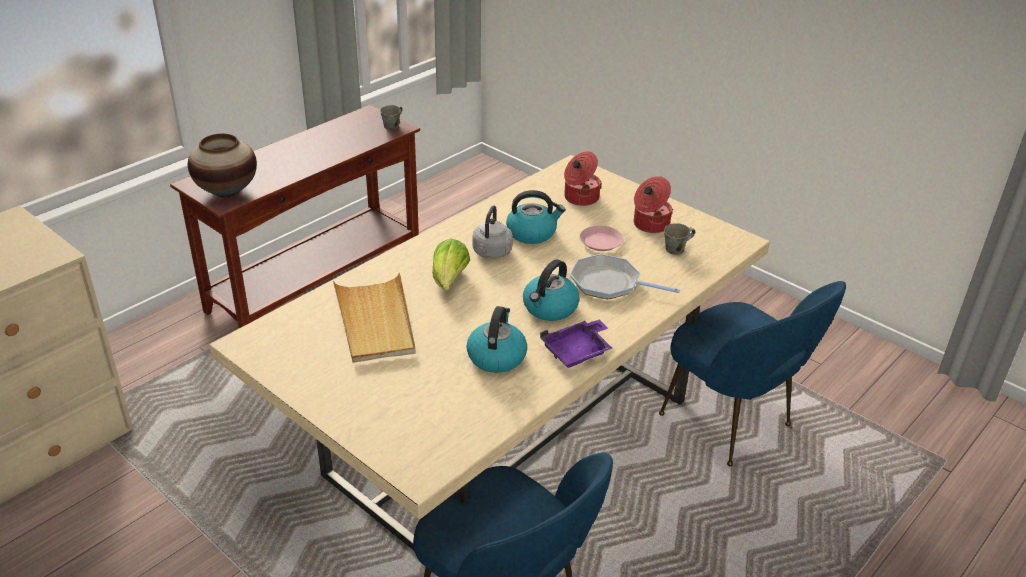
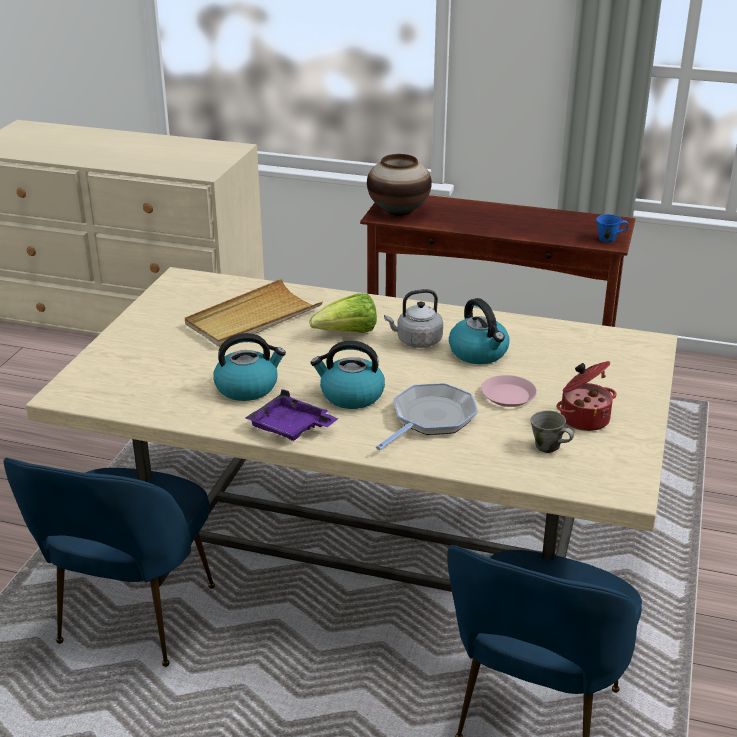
camera: 65 degrees right, 5 degrees down
(392, 126) = (608, 239): grey mug -> blue mug
(580, 198) = (585, 362): cooking pot -> none
(609, 283) = (431, 419): frying pan -> frying pan turned 45 degrees clockwise

